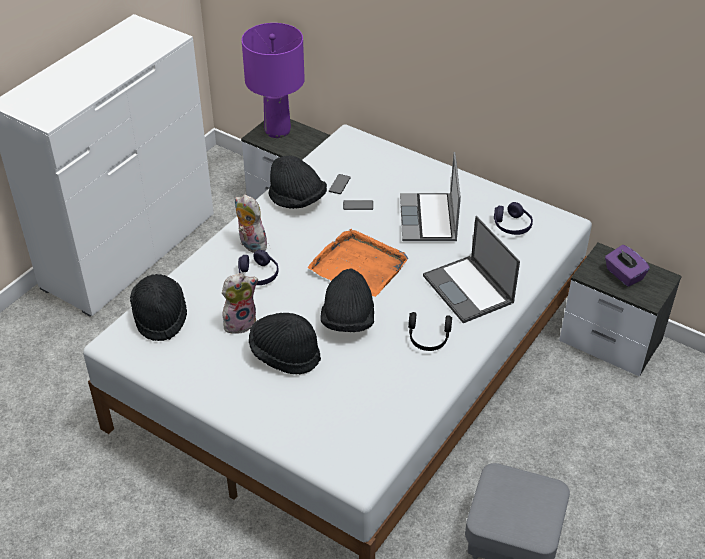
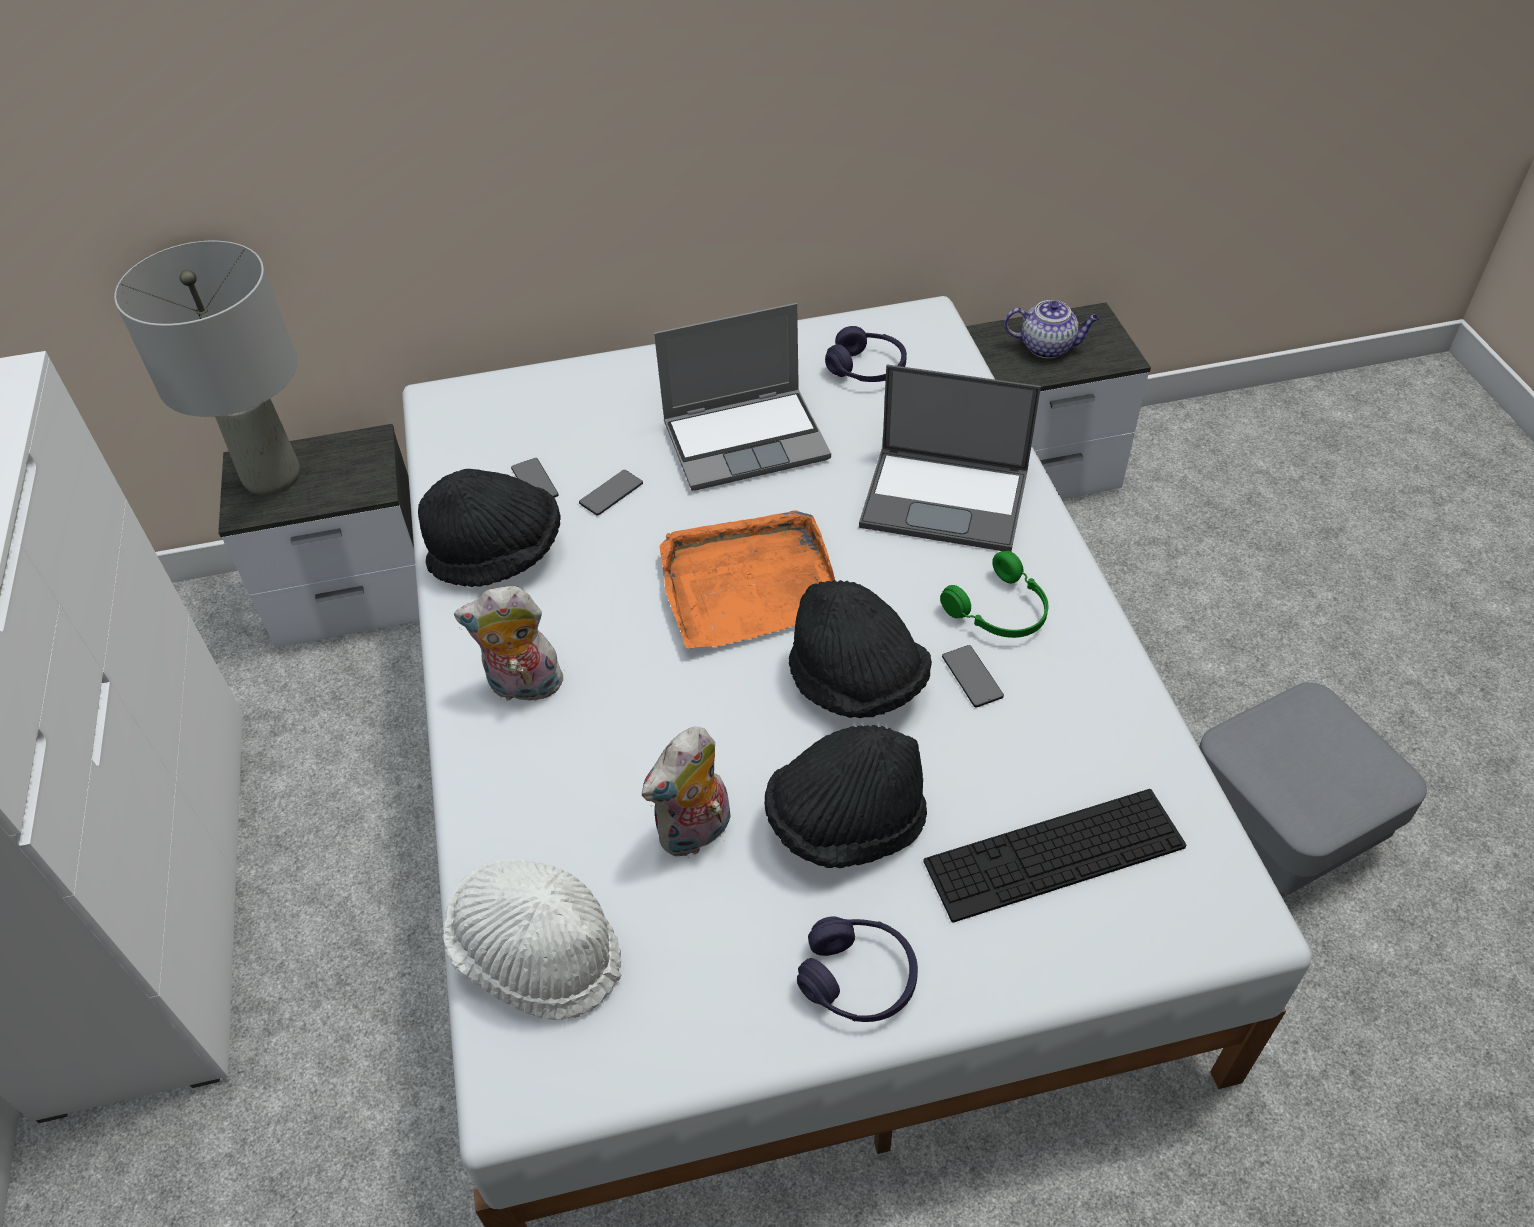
camera: 45 degrees left, 5 degrees up
(160, 317) = (539, 954): black hat -> white hat
(240, 322) = (696, 834): plush toy -> plush toy turned 150 degrees counterclockwise
(258, 275) = (610, 727): purple headphones -> purple headphones (858, 978)
(278, 131) = (273, 477): purple table lamp -> grey table lamp
(331, 414) = (1054, 854): none -> keyboard
(387, 348) = (972, 677): none -> phone
(428, 338) = (1001, 612): black headphones -> green headphones
(429, 220) = (747, 440): laptop -> laptop turned 60 degrees counterclockwise
(623, 275) = (1048, 347): purple tissue box -> teapot

